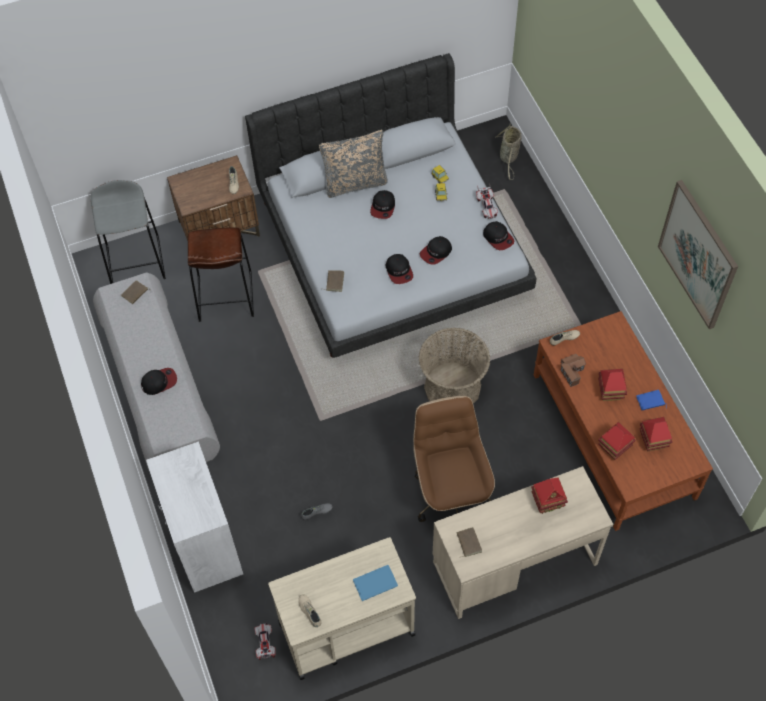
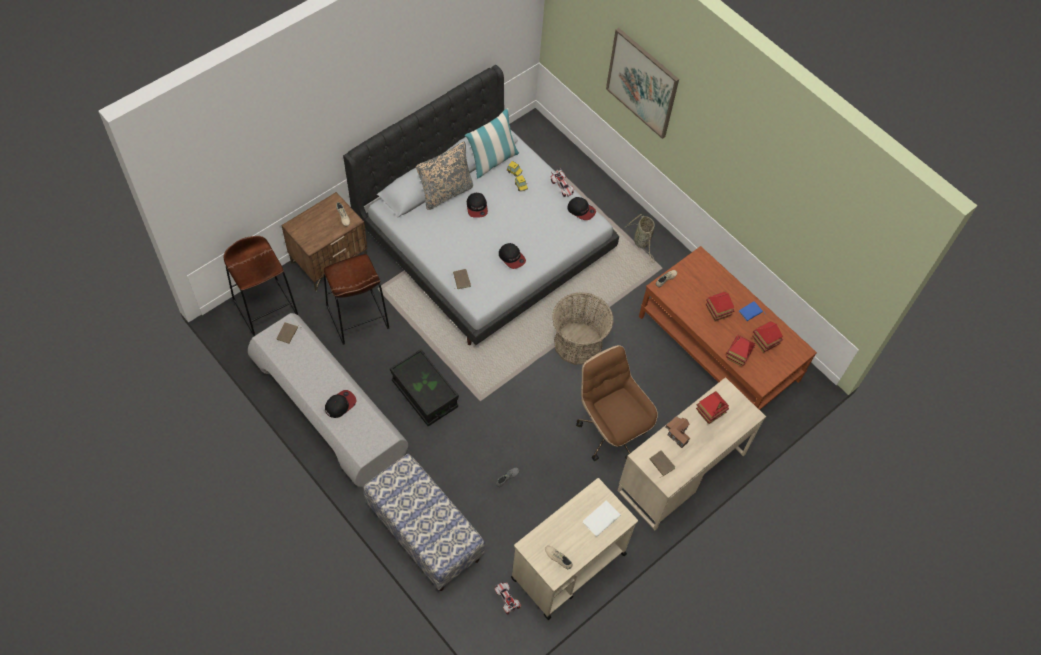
camera: 25 degrees left, 0 degrees up
(136, 262) = (266, 307): grey stool -> brown stool
(205, 545) = (424, 533): white cabinet -> bench
(263, 397) = (424, 394): none -> black storage box
(373, 582) = (600, 518): blue book -> white book
(420, 160) = (492, 161): none -> pillow
(436, 252) = (535, 234): cap -> none
(508, 158) = (551, 143): basket -> basket (642, 243)
(572, 371) = (682, 304): toy house -> toy house (678, 433)
(698, 255) = (775, 184): picture -> picture (642, 83)

